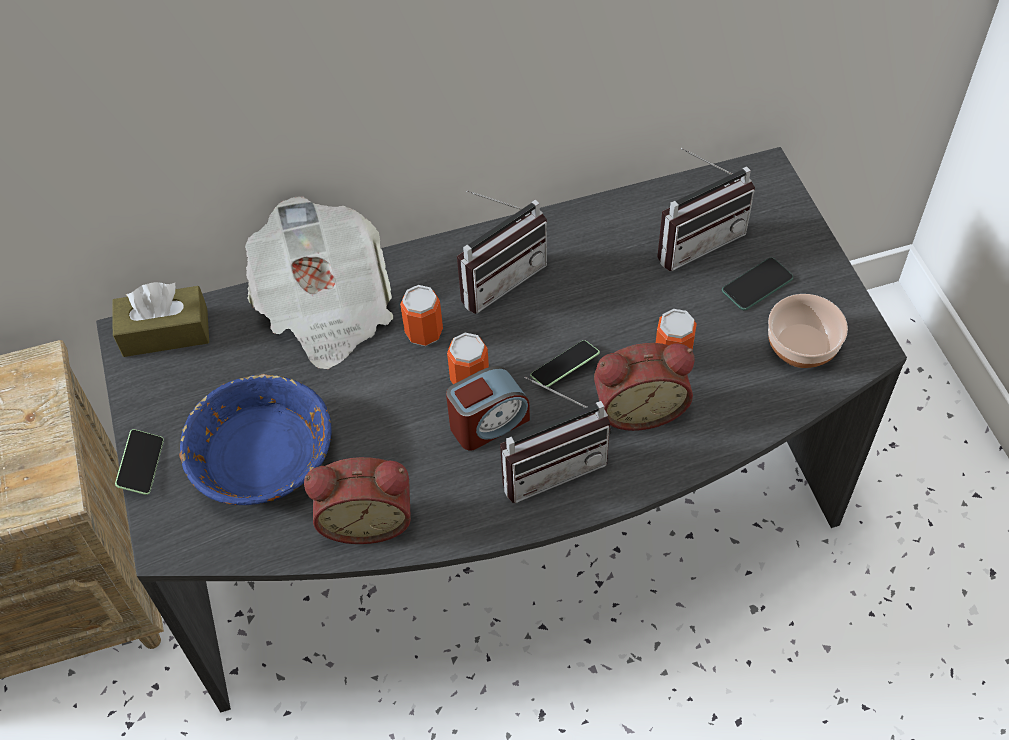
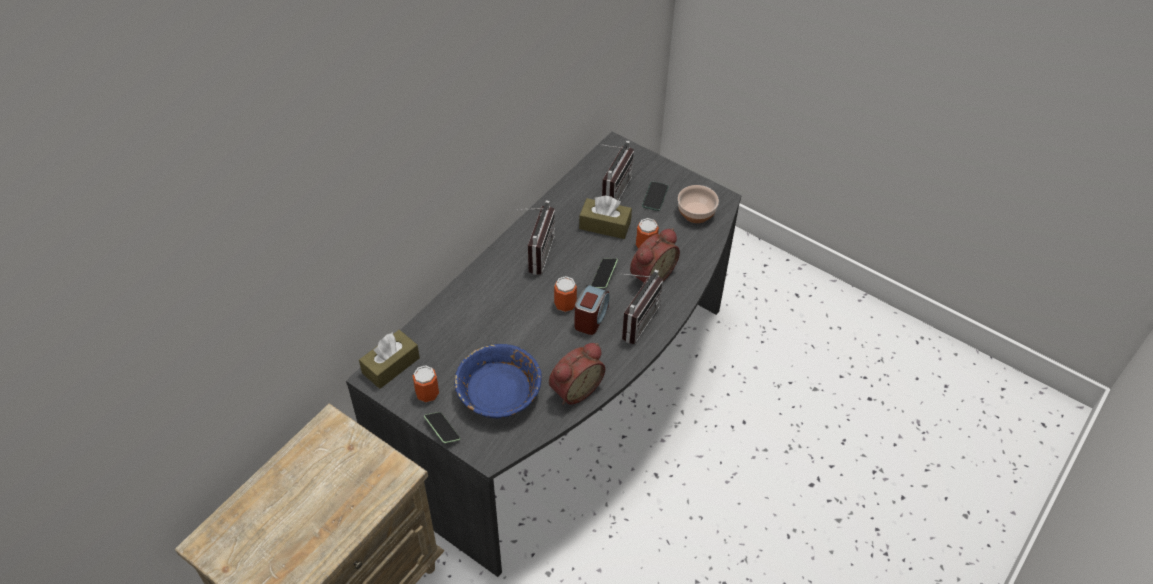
camera: 40 degrees left, 5 degrees down
(325, 307) = (463, 310): newspaper -> none
(424, 332) = (523, 295): can -> can (427, 394)
(637, 289) = (605, 225): none -> brown tissue box

